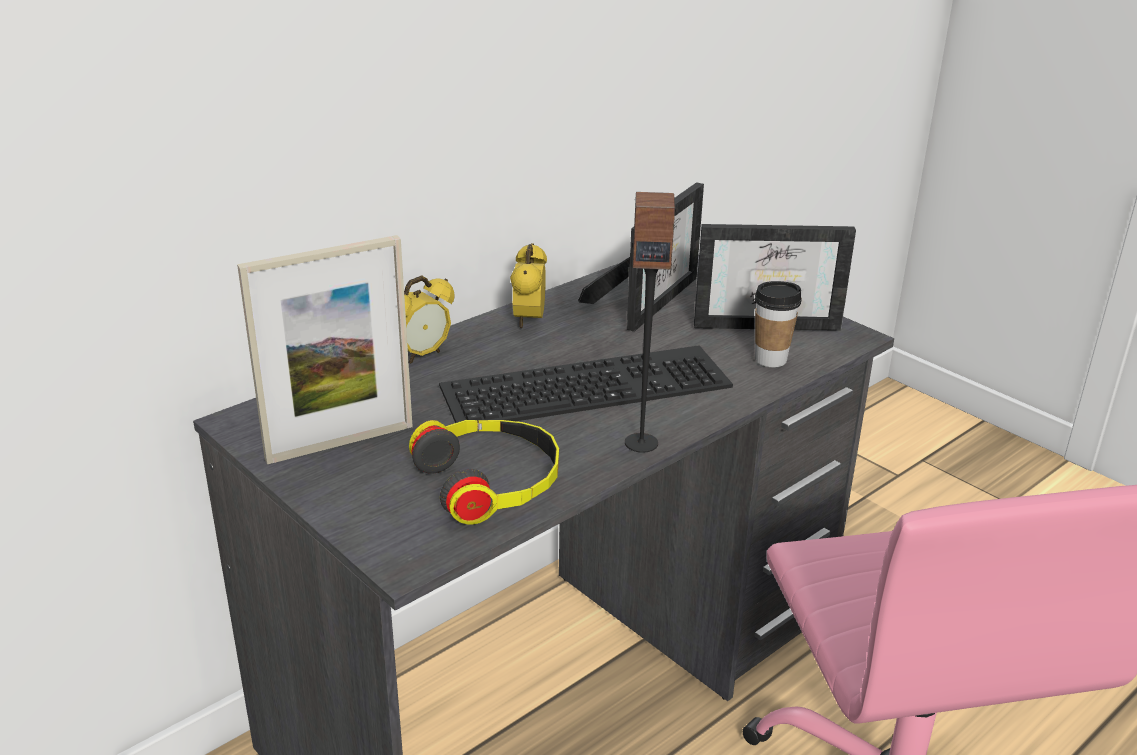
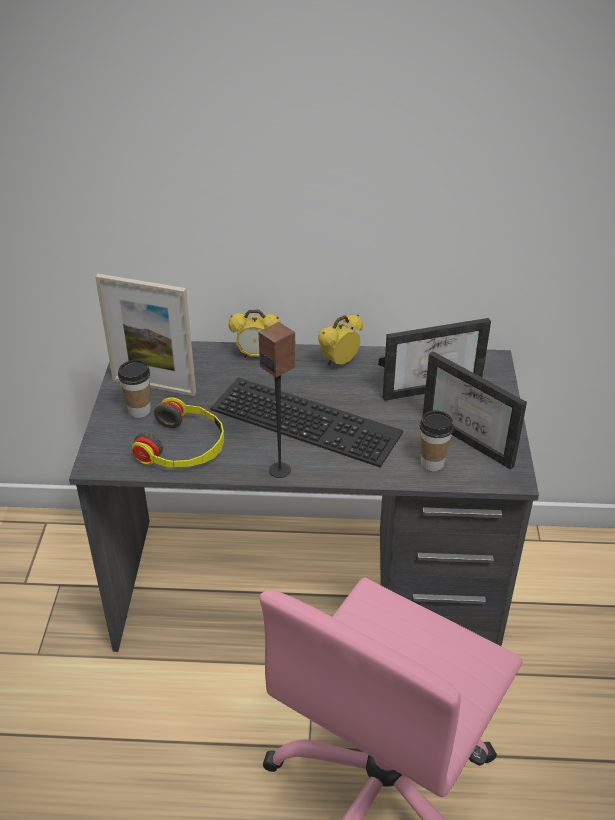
camera: 45 degrees right, 10 degrees up
(366, 476) = (139, 411): none -> cup

